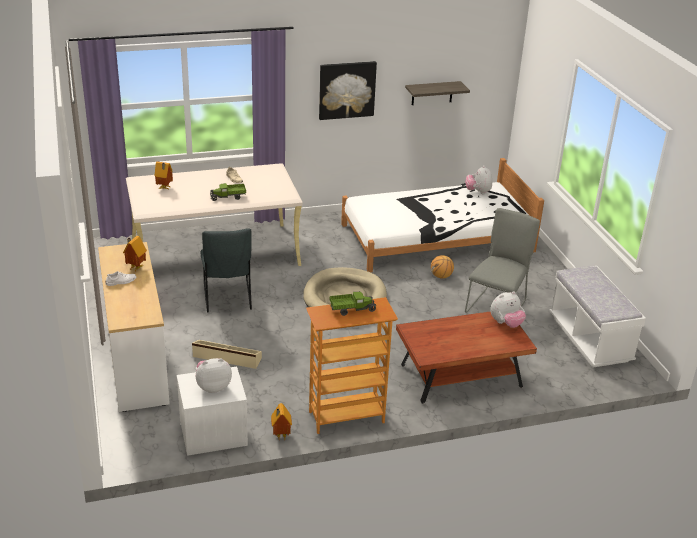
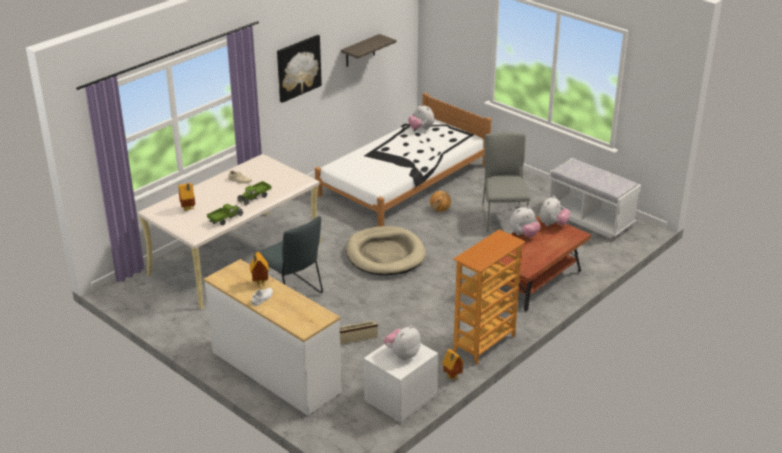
camera: 30 degrees left, 0 degrees up
(352, 309) = (487, 247): toy truck -> toy truck (225, 219)
(463, 322) = (523, 235): none -> plush toy

